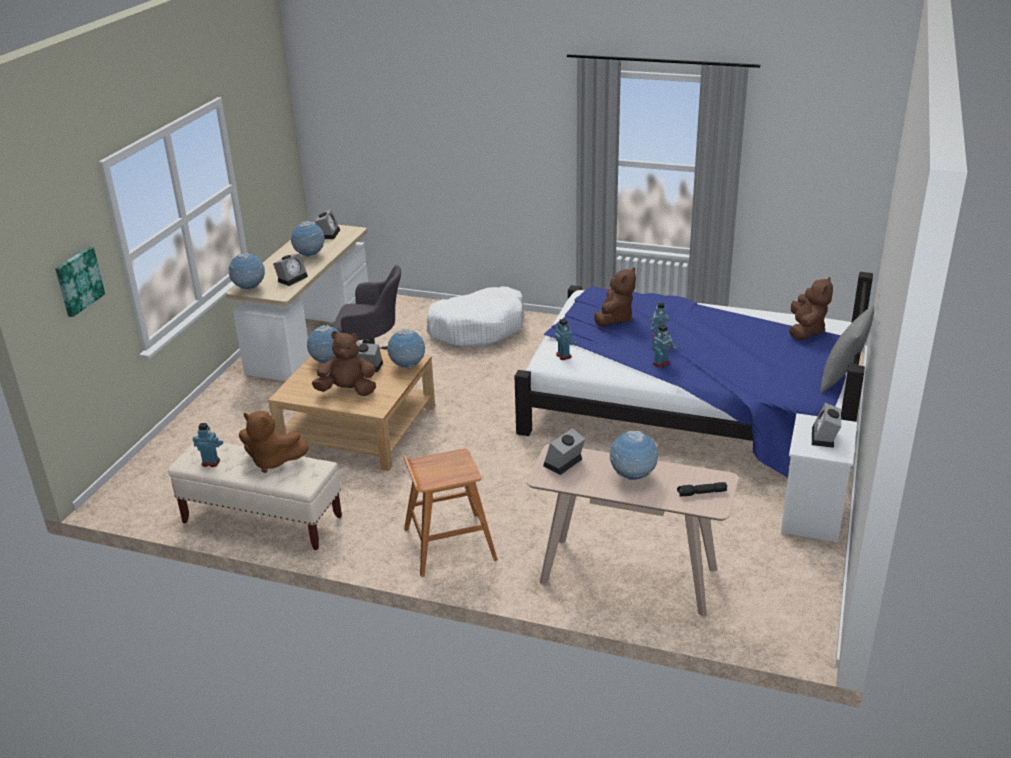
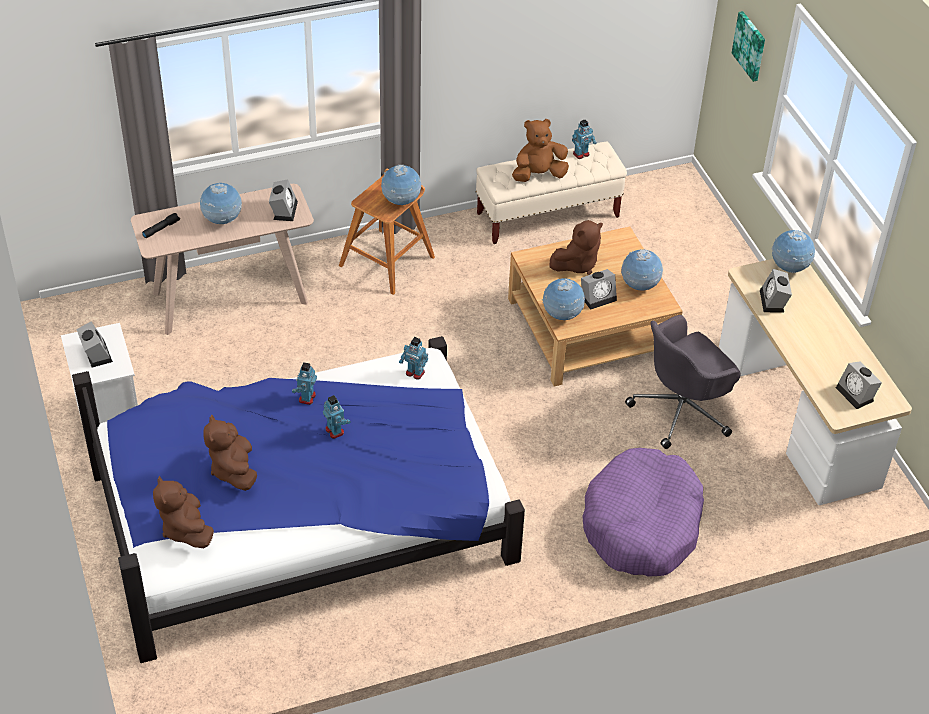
camera: 140 degrees right, 15 degrees up
(310, 256) = (813, 345): globe -> globe (401, 202)
(478, 328) = (642, 525): white dog bed -> purple dog bed
(615, 319) = (408, 448): brown plush toy -> brown plush toy (233, 470)
(842, 378) = (113, 463): grey pillow -> none

